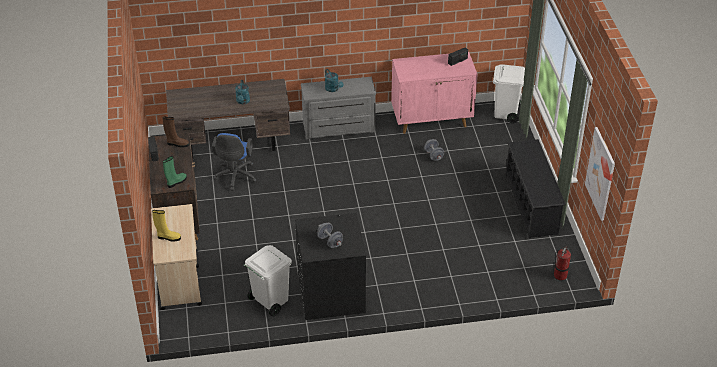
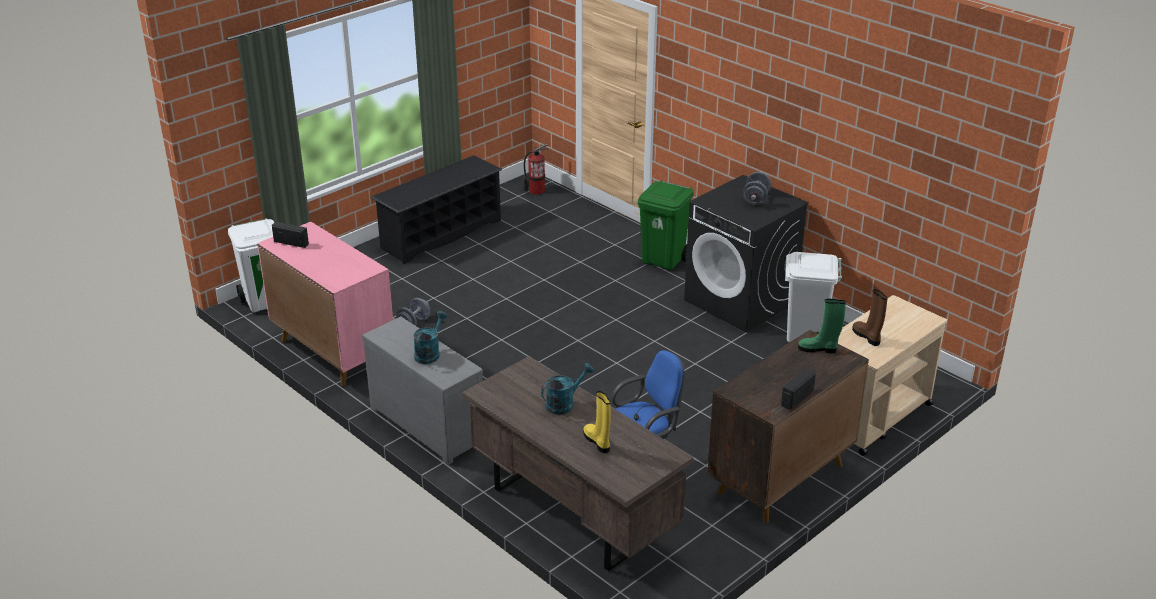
camera: 125 degrees left, 10 degrees down
(168, 237) = (897, 329): yellow boot -> yellow boot (597, 442)
(177, 144) = (750, 388): brown boot -> brown boot (867, 337)
(410, 288) = (664, 260): none -> green trash can
(601, 173) = (492, 55): picture -> none

